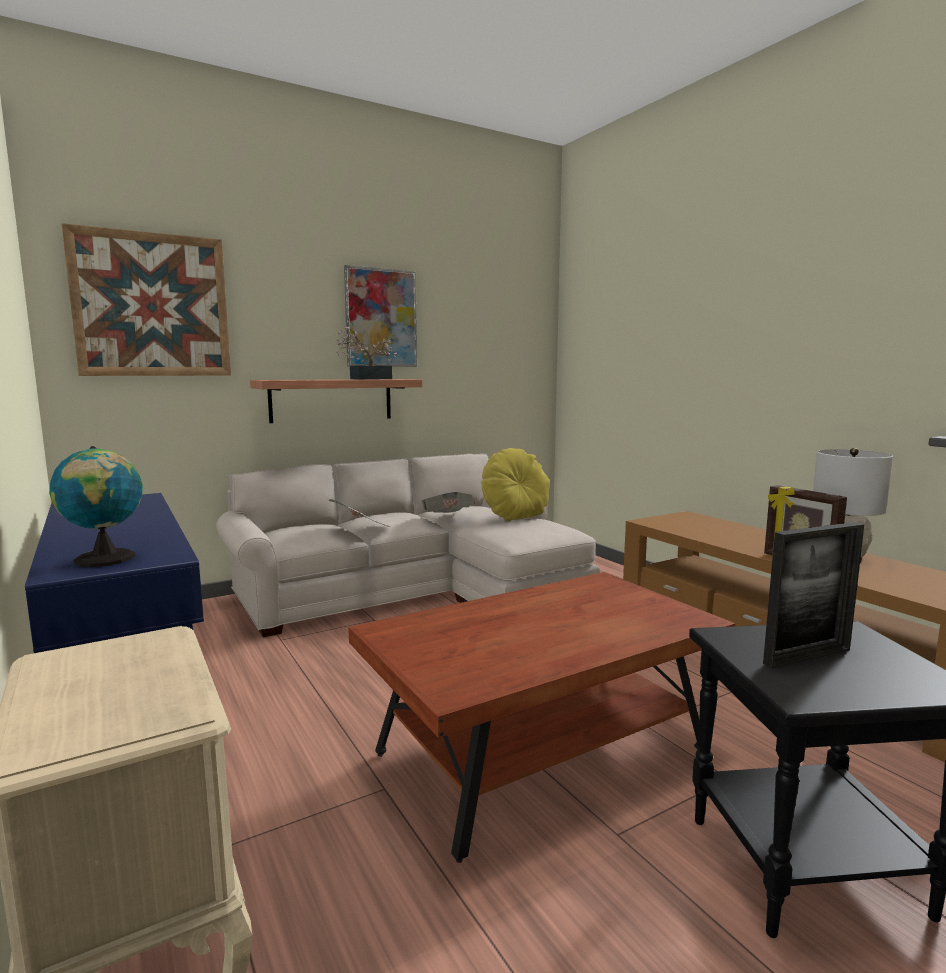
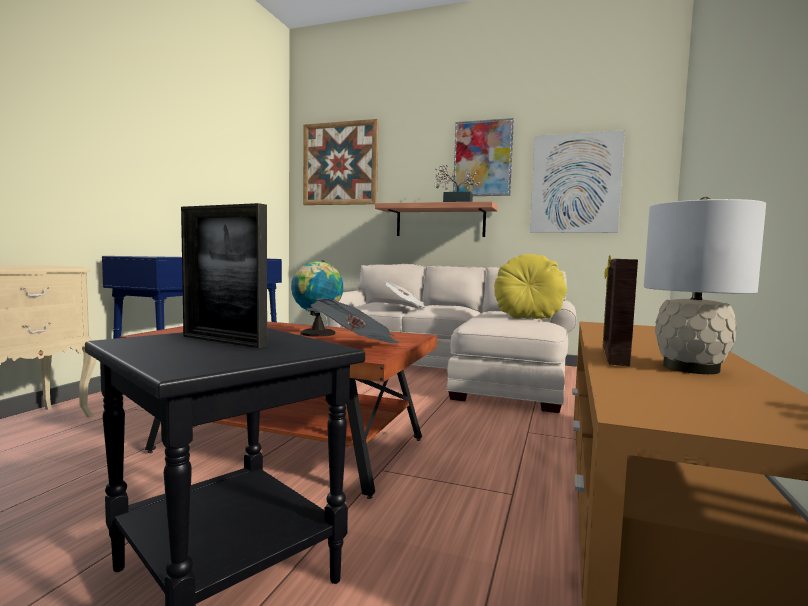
camera: 50 degrees right, 5 degrees down
(106, 560) = (145, 256): globe -> globe (317, 334)
(448, 518) = (479, 311): newspaper -> newspaper (357, 347)
(478, 355) = (575, 183): none -> picture

